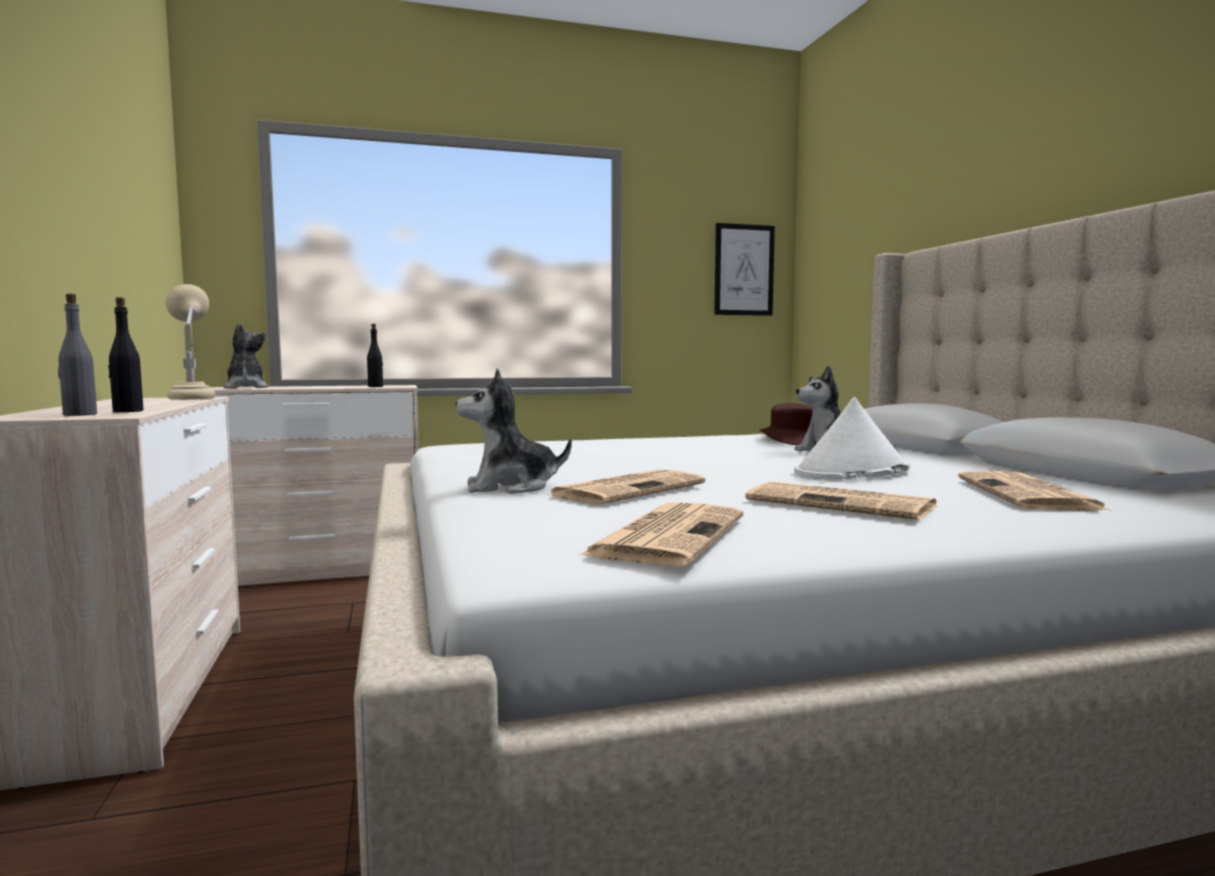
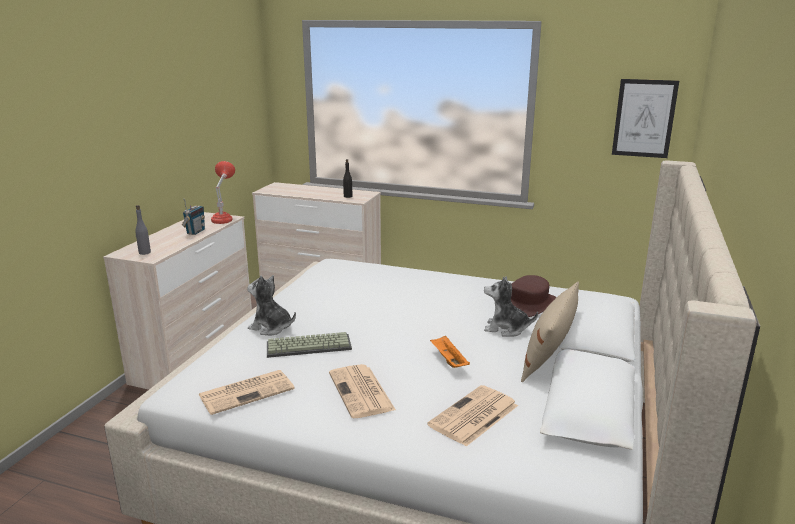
camera: 35 degrees right, 15 degrees up
(127, 411) = (165, 249): black bottle -> none
(158, 403) = (195, 232): none -> radio
(192, 398) = (224, 219): beige table lamp -> red table lamp
(246, 387) = (285, 189): plush toy -> none
(629, 489) = (309, 345): newspaper -> keyboard
(852, 472) = (448, 360): white hat -> orange tray
(931, 457) = (549, 354): none -> beige pillow

